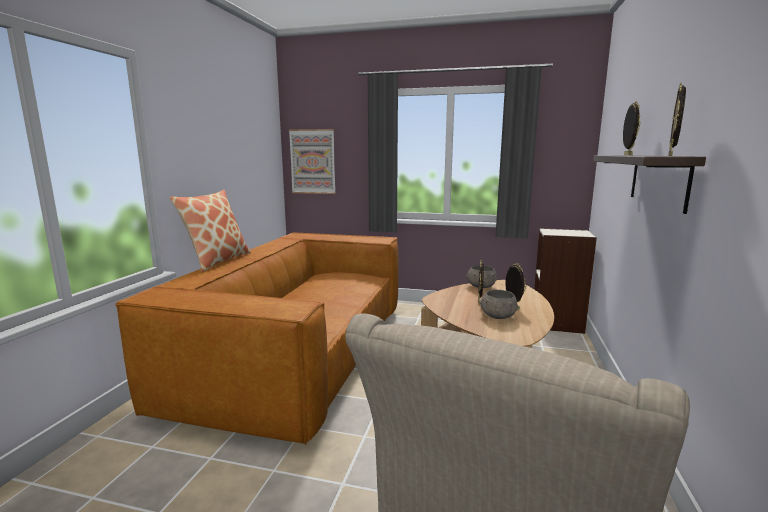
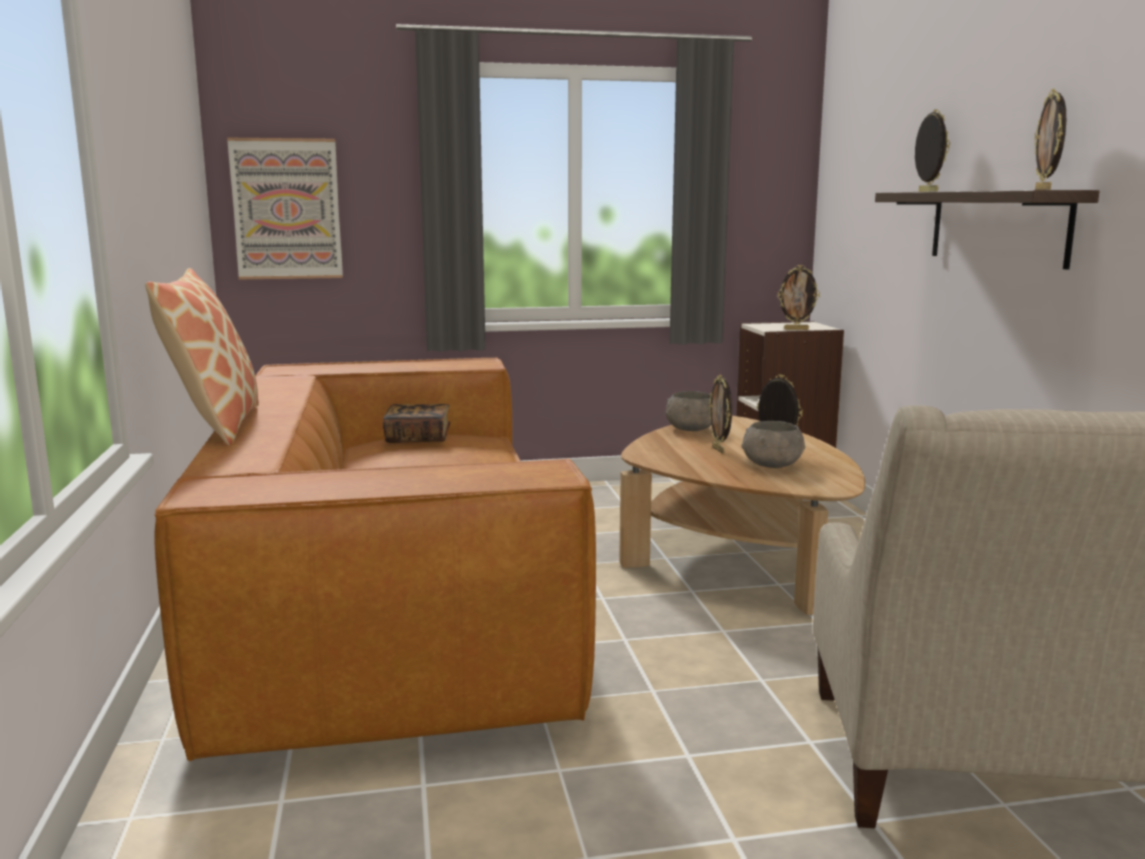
camera: 25 degrees left, 0 degrees up
(342, 274) = (418, 438): none -> book
(565, 234) = (796, 329): none -> picture frame

